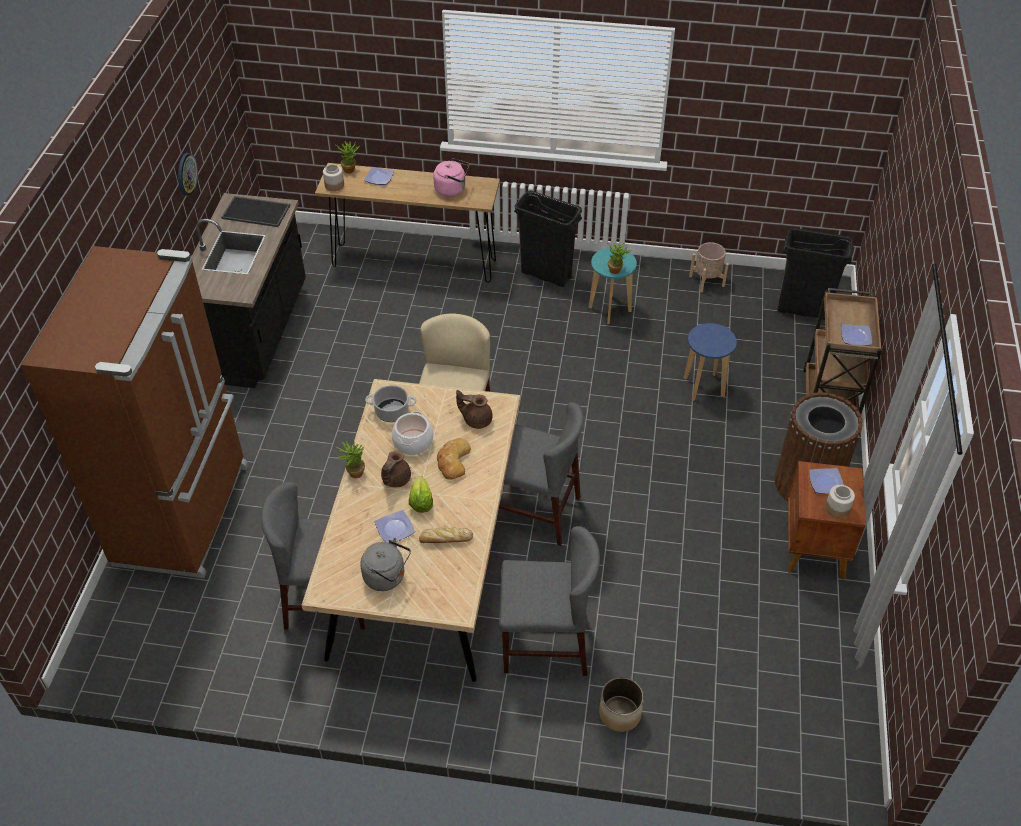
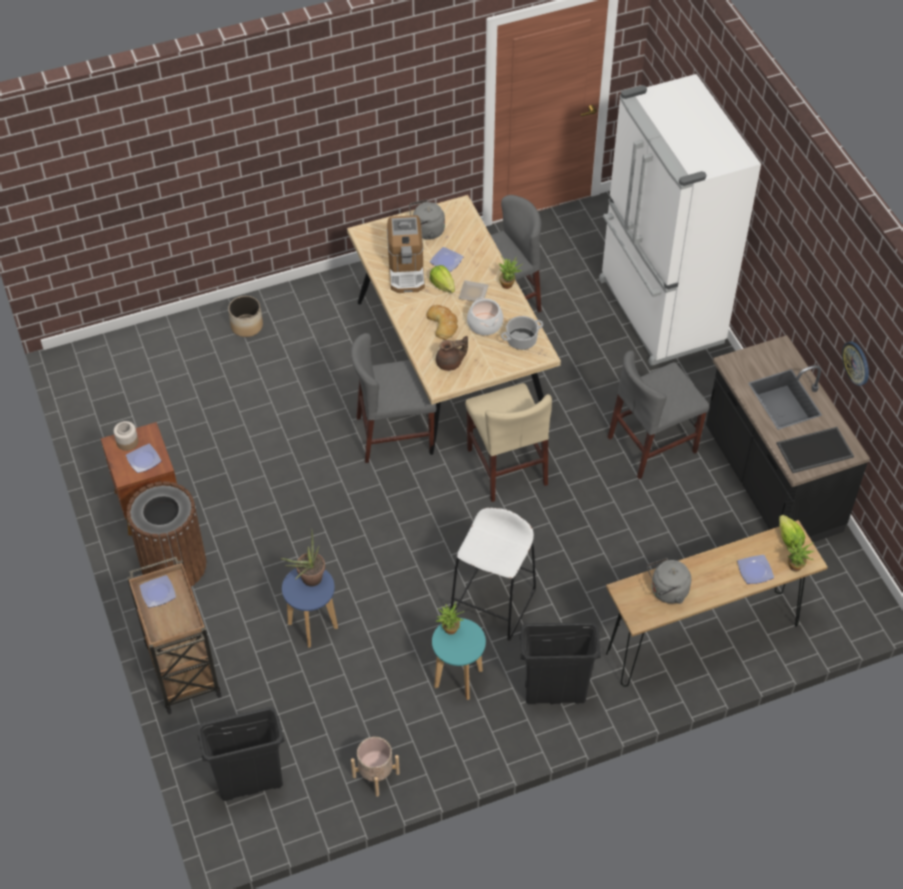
camera: 150 degrees right, 5 degrees up
(185, 514) = (659, 312): brown fridge -> white fridge
(334, 185) = (788, 538): jar -> lettuce
(395, 479) = (474, 292): brown teapot -> plate
(445, 539) = (406, 269): bread -> coffee machine
(452, 190) = (667, 591): pink kettle -> grey kettle
(545, 643) = (324, 345): grey chair -> grey chair (652, 445)
(547, 344) = (493, 603): none -> white stool
(709, 343) = (308, 581): none -> potted plant

